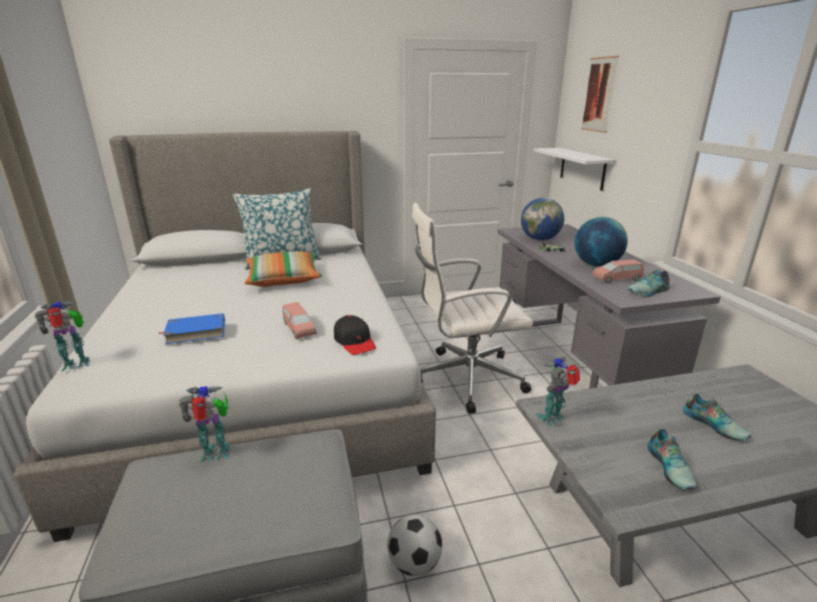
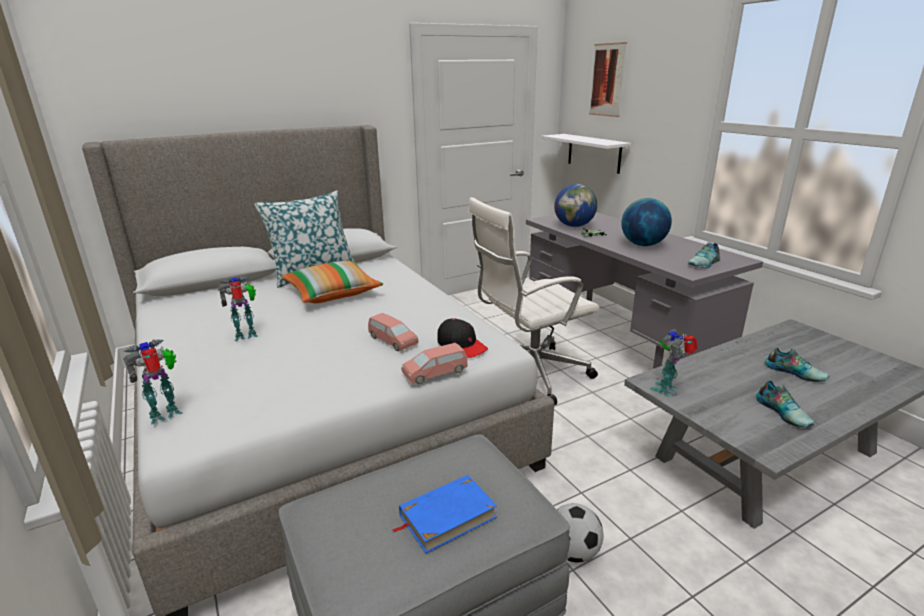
camera: 15 degrees left, 0 degrees up
(196, 332) = (283, 359): blue book -> blue book (447, 516)
(217, 454) = (378, 480): toy robot -> toy robot (247, 336)
(617, 279) = (670, 255): pink toy car -> pink toy car (435, 373)

